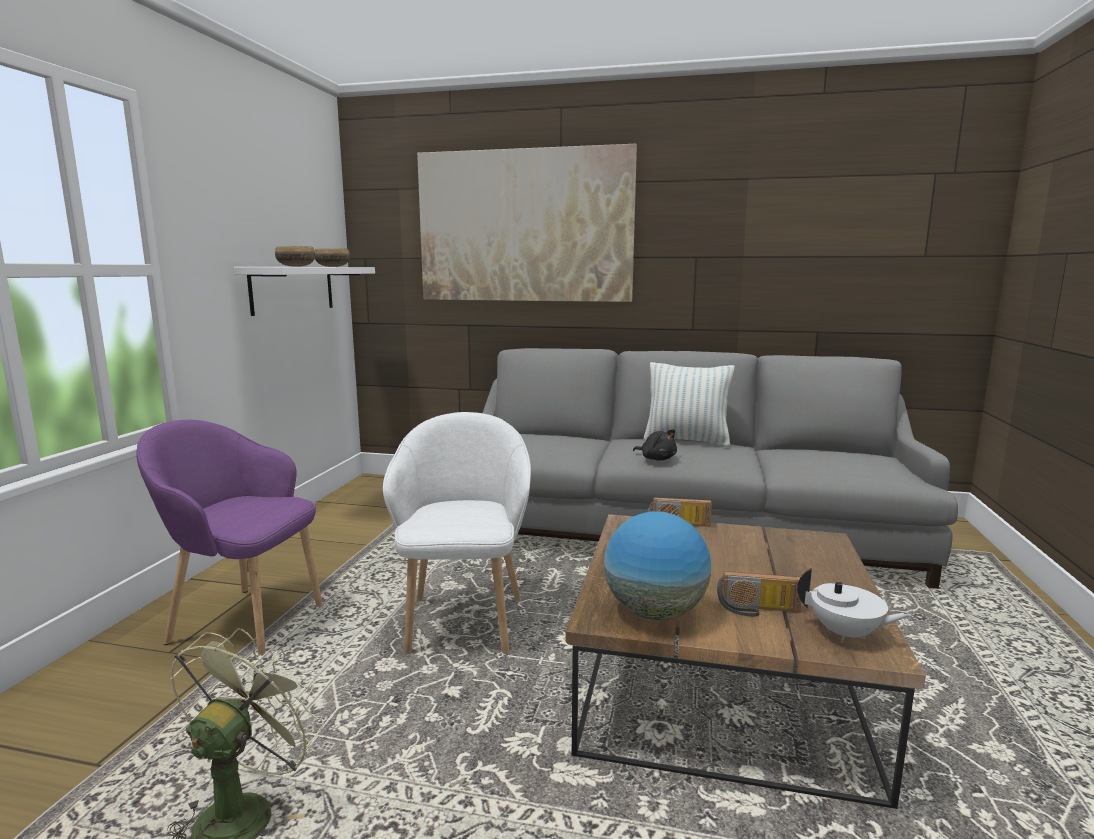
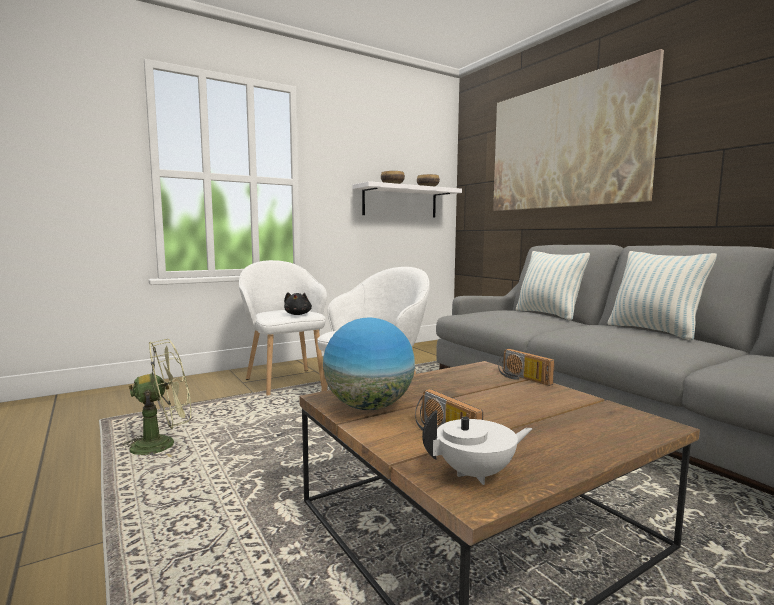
camera: 45 degrees right, 5 degrees down
(244, 621) = (285, 381): purple armchair -> white armchair
(559, 434) = (548, 314): none -> pillow
(656, 459) = (588, 335): black plush toy -> black plush toy (298, 314)
(846, 634) = (476, 474): white teapot -> white teapot turned 90 degrees counterclockwise

